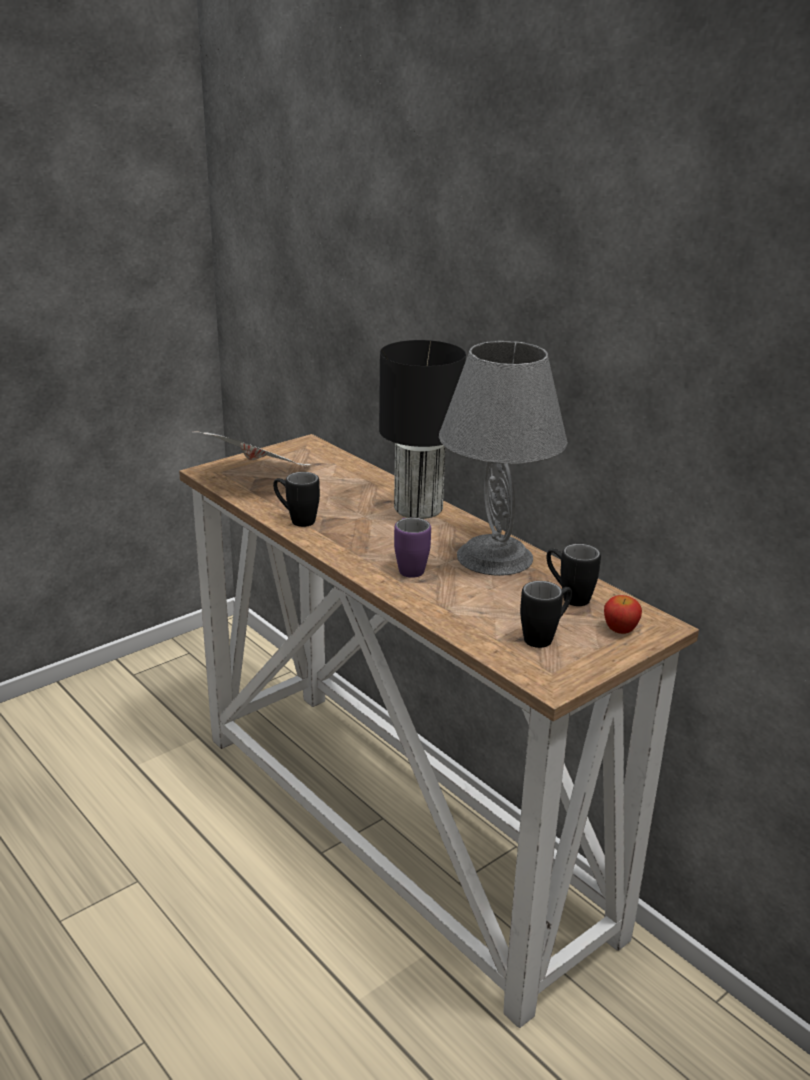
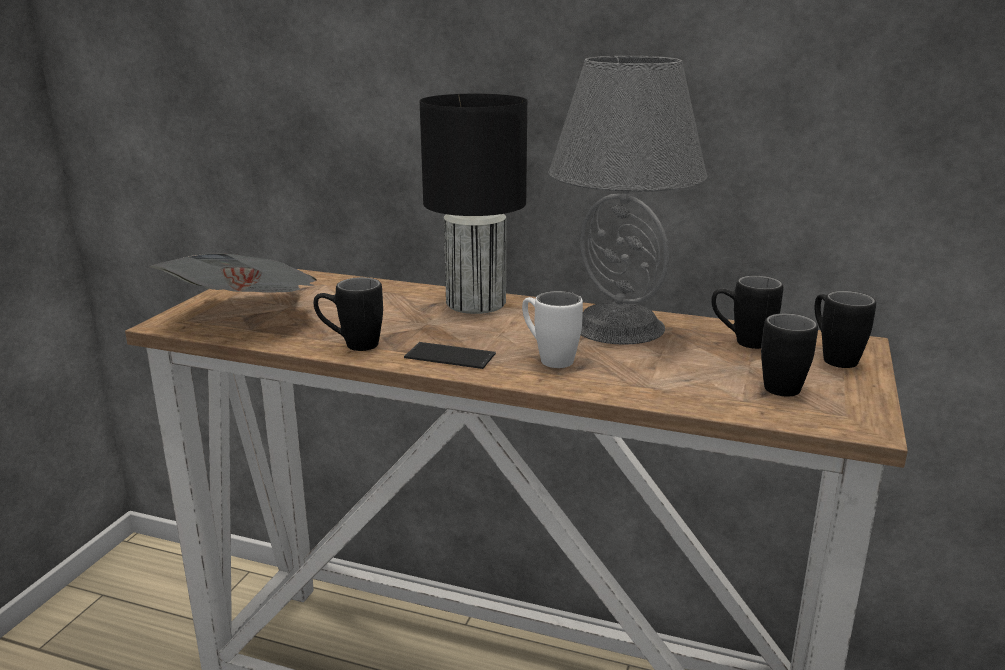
camera: 30 degrees left, 5 degrees down
(347, 546) = (450, 356): none -> phone
(409, 567) = (548, 358): purple mug -> white mug
(620, 629) = (832, 357): apple -> black mug

